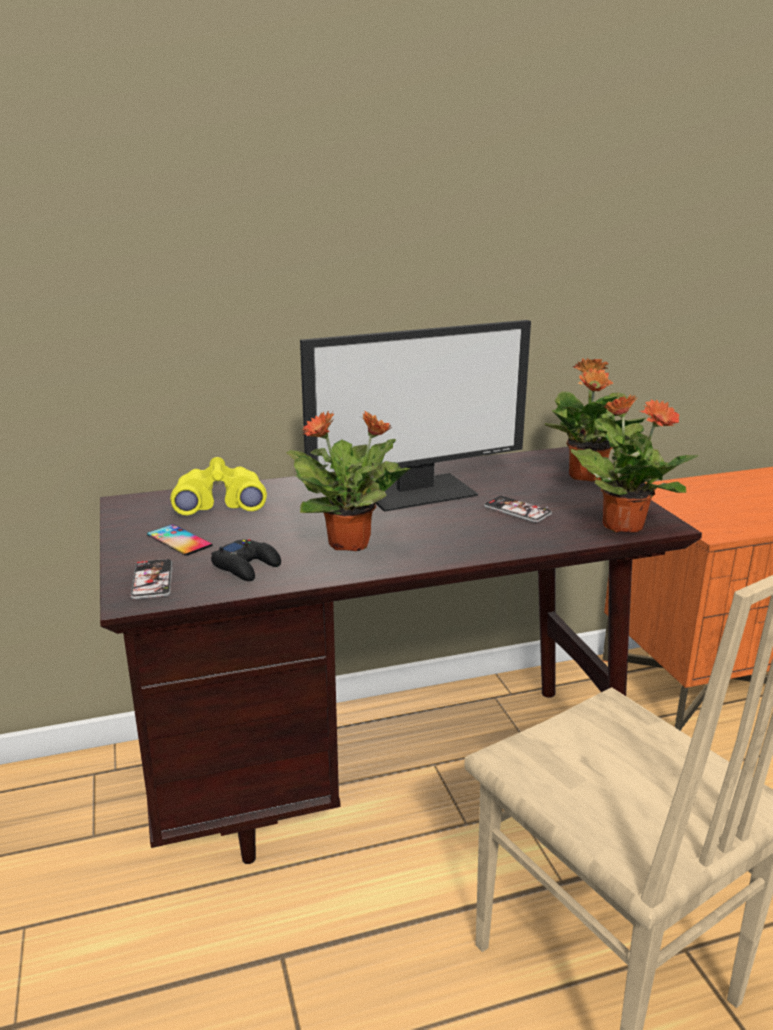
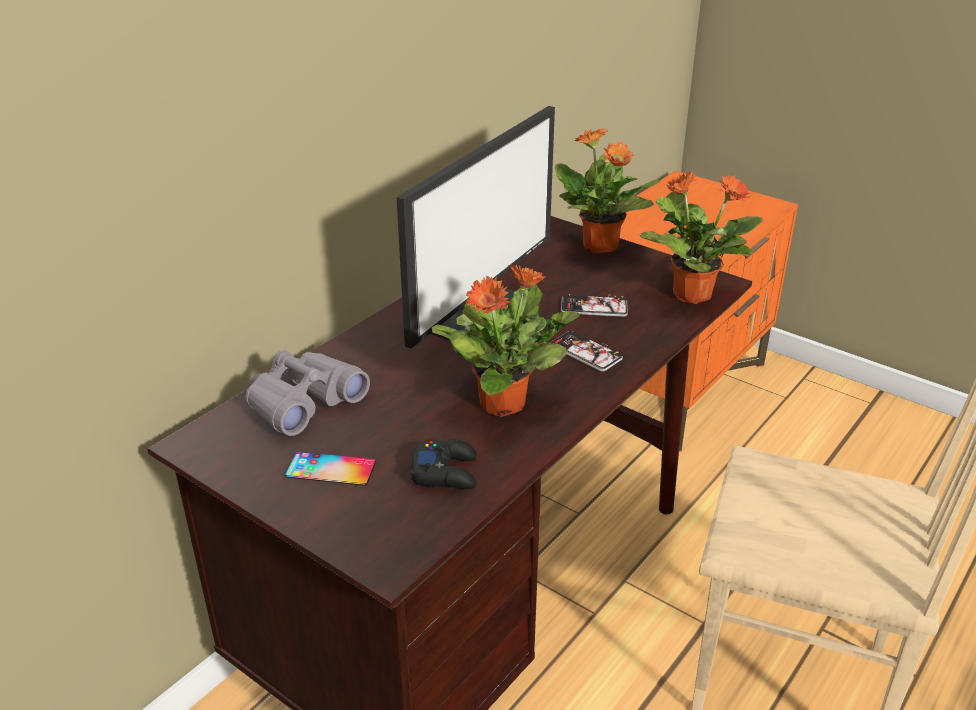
camera: 35 degrees left, 10 degrees up
(152, 580) = (375, 531): phone -> phone (585, 352)
(220, 502) = (303, 402): yellow binoculars -> grey binoculars

